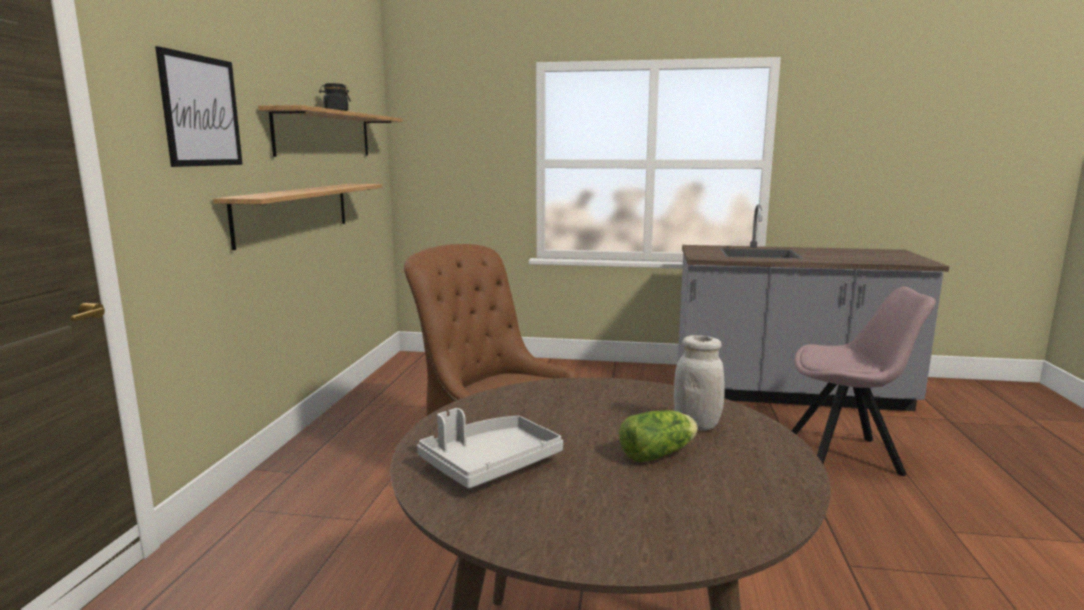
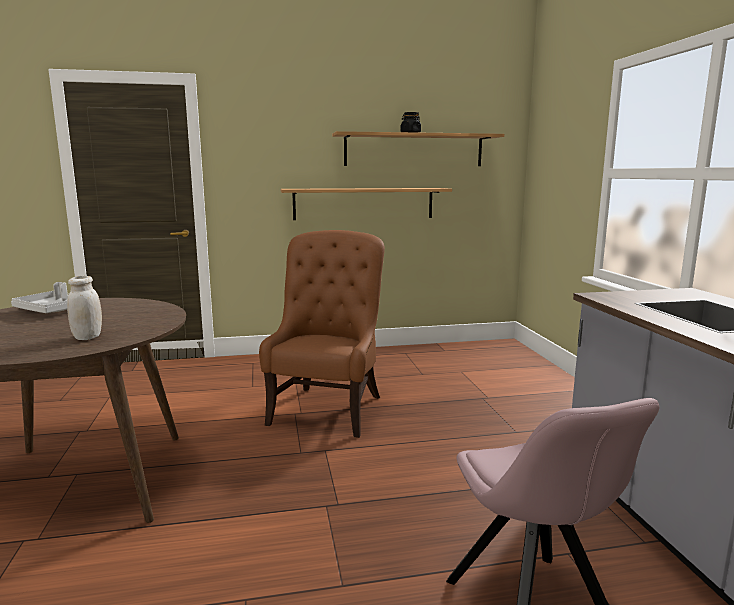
camera: 70 degrees right, 0 degrees up
(201, 111) = (278, 139): picture -> none
(660, 453) = (46, 332): lettuce -> none

